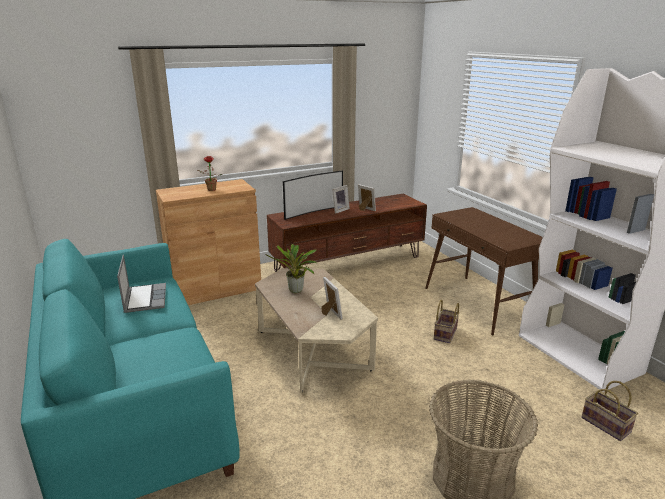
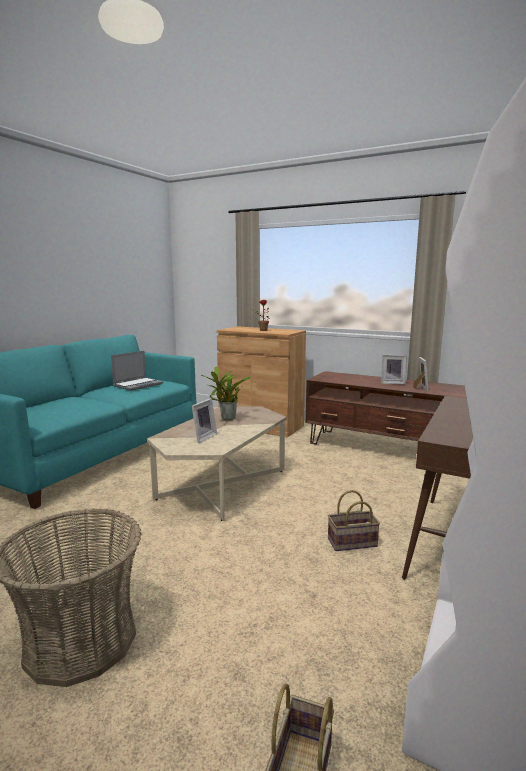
camera: 55 degrees right, 10 degrees down
(312, 212) = (365, 378): television -> none

